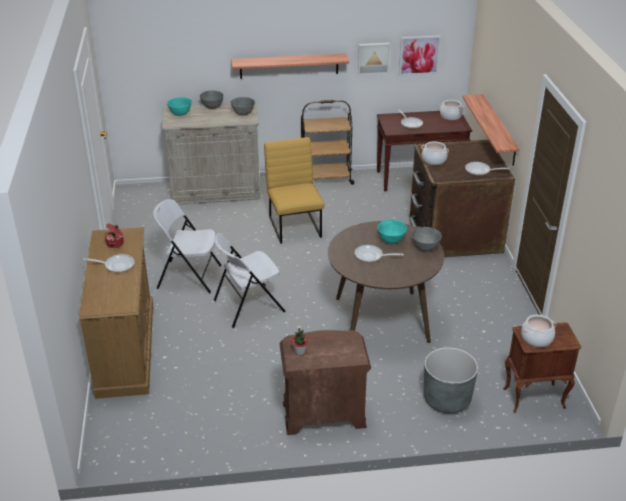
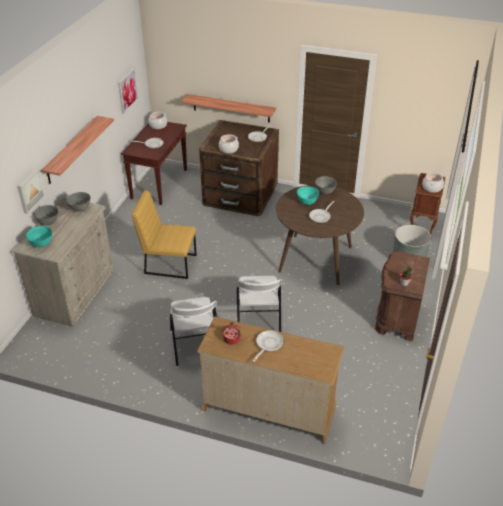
camera: 65 degrees left, 5 degrees up
(189, 276) = (194, 344): white chair -> white chair turned 45 degrees counterclockwise
(326, 180) = (117, 227): brown cart -> none
(373, 58) = (109, 109): picture -> picture (29, 190)

